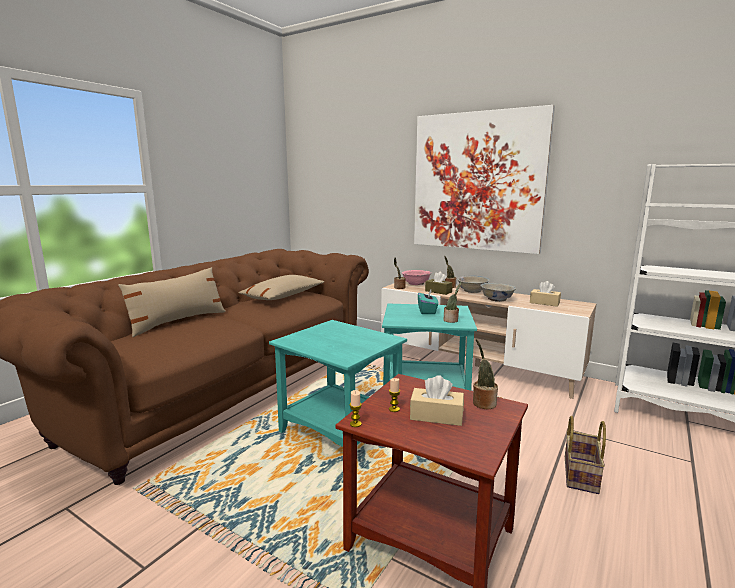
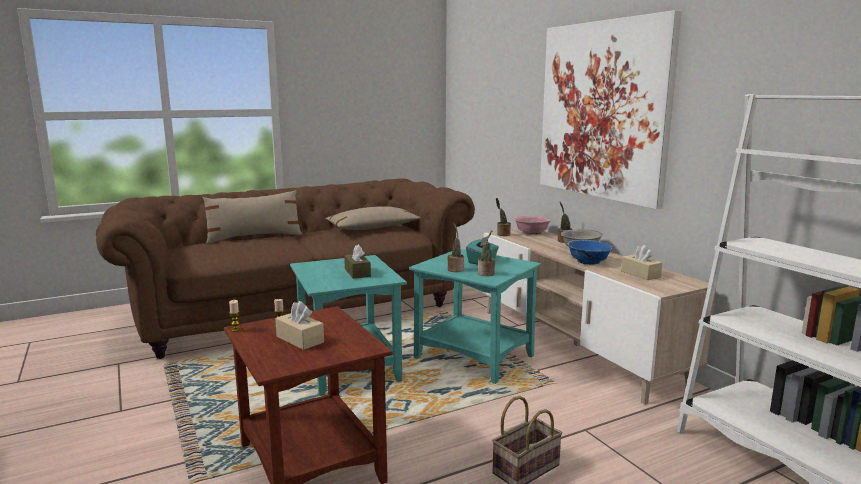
camera: 30 degrees right, 0 degrees up
(438, 291) = (537, 244): brown tissue box -> brown tissue box (357, 273)
(483, 403) = (355, 340): potted plant -> potted plant (455, 269)
(496, 299) = (588, 261): white bowl -> blue bowl

